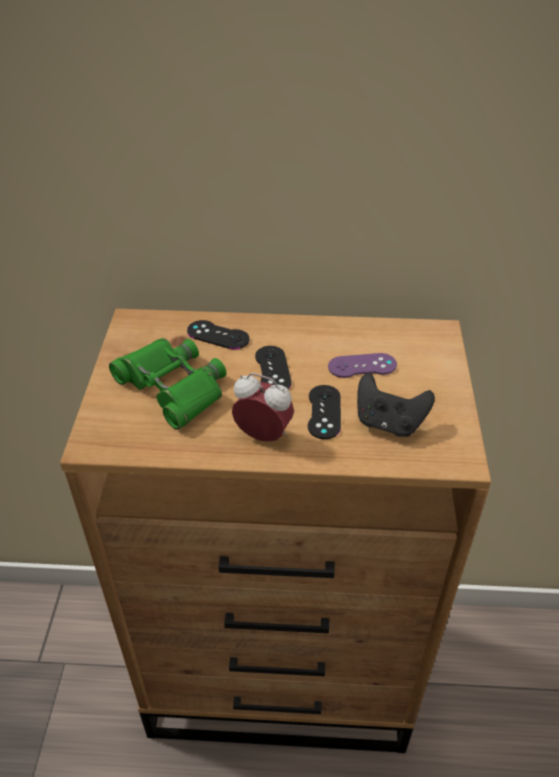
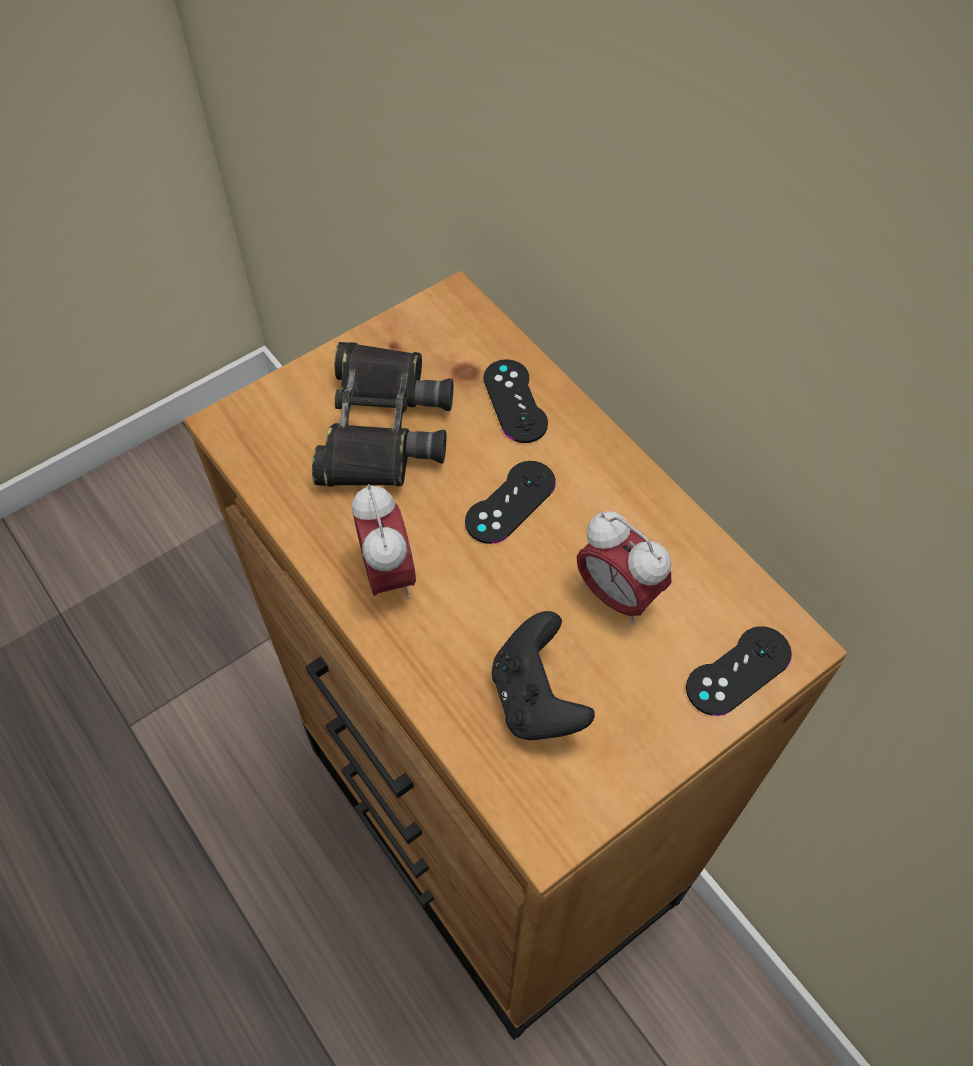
camera: 50 degrees right, 15 degrees up
(172, 387) = (381, 427): green binoculars -> black binoculars
(324, 412) = (487, 610): black game controller -> black game controller (738, 671)
(362, 366) = (617, 595): purple game controller -> alarm clock

